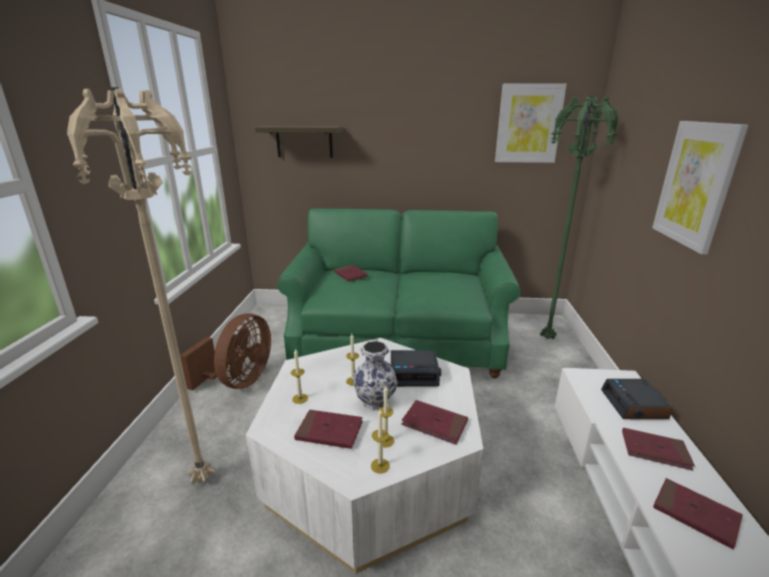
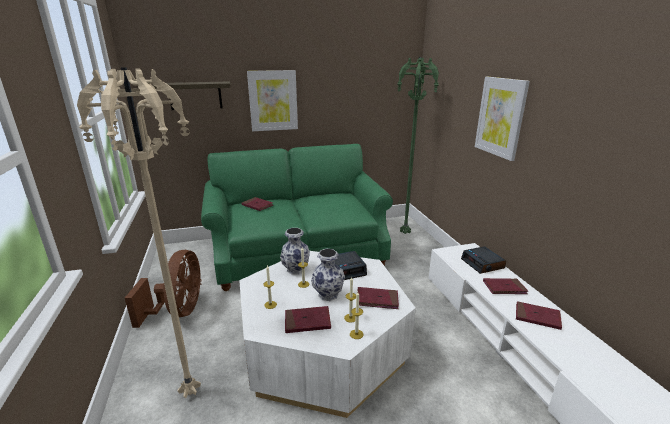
camera: 20 degrees left, 0 degrees up
(356, 360) = (296, 269): none -> vase
(528, 124) = (374, 76): picture -> picture (273, 101)

